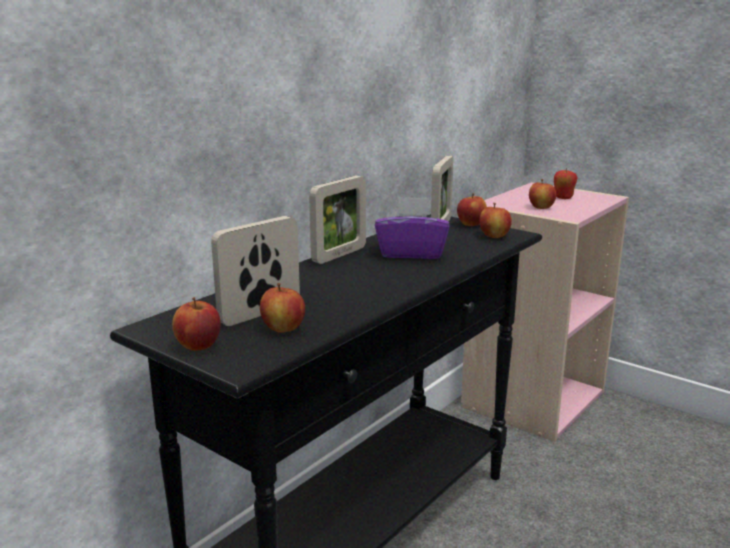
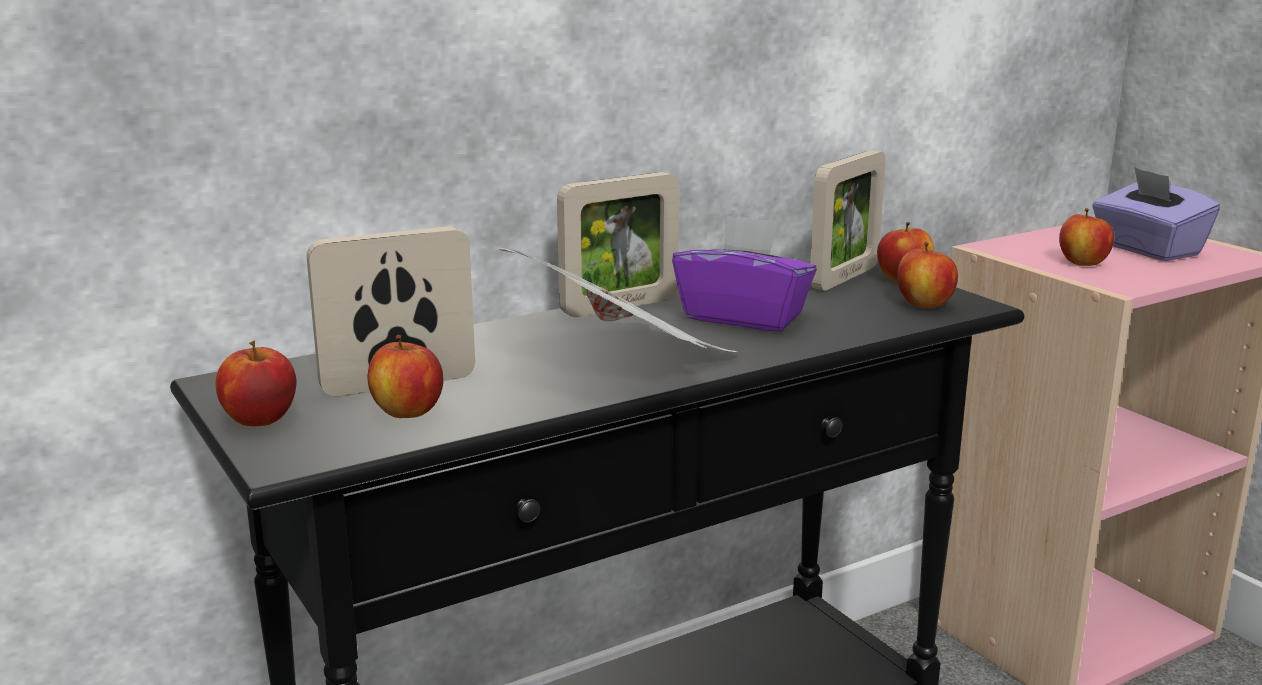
camera: 20 degrees right, 0 degrees up
(371, 285) = (619, 362): none -> newspaper
(563, 198) = (1147, 250): apple -> purple tissue box

